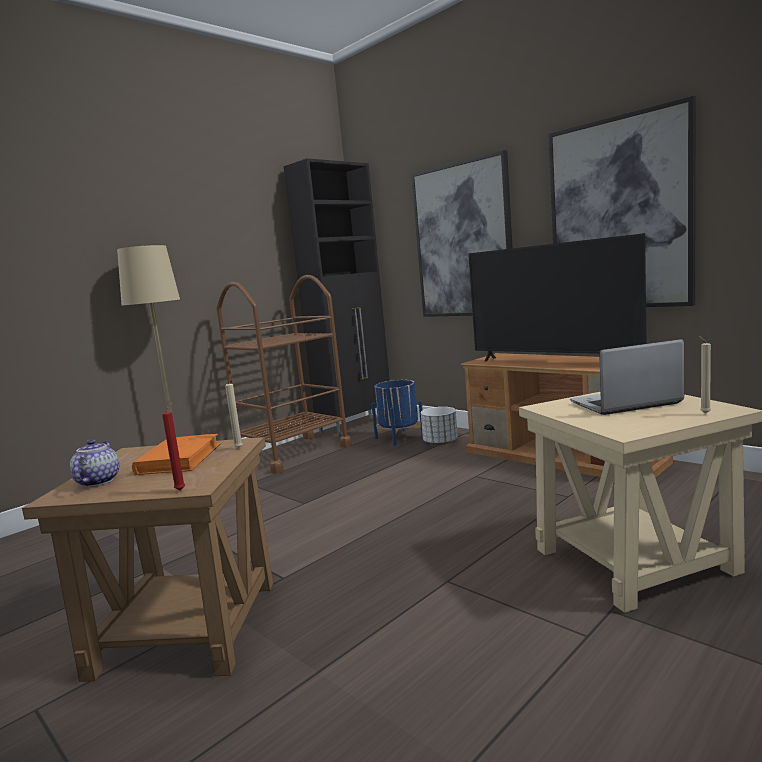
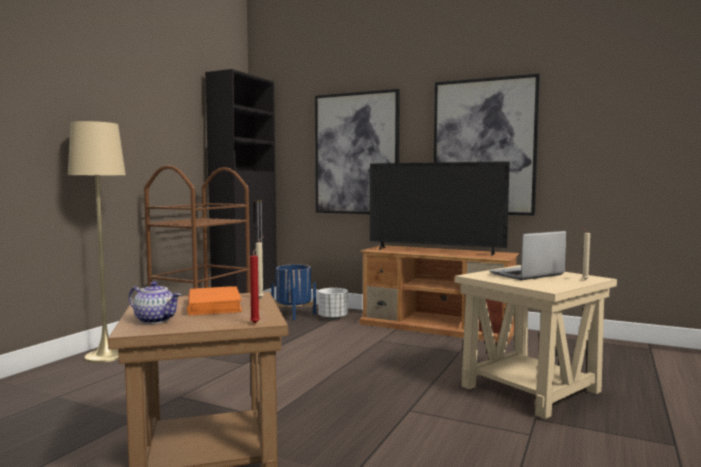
camera: 20 degrees left, 5 degrees down
(97, 481) = (156, 320): teapot -> teapot turned 135 degrees clockwise

